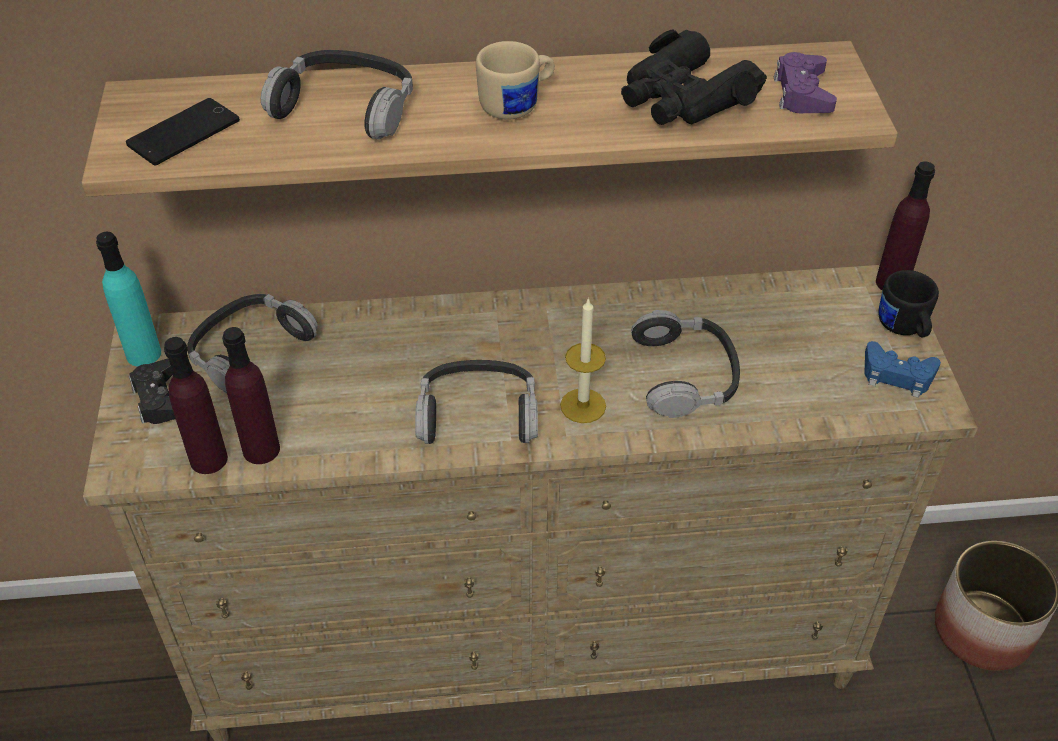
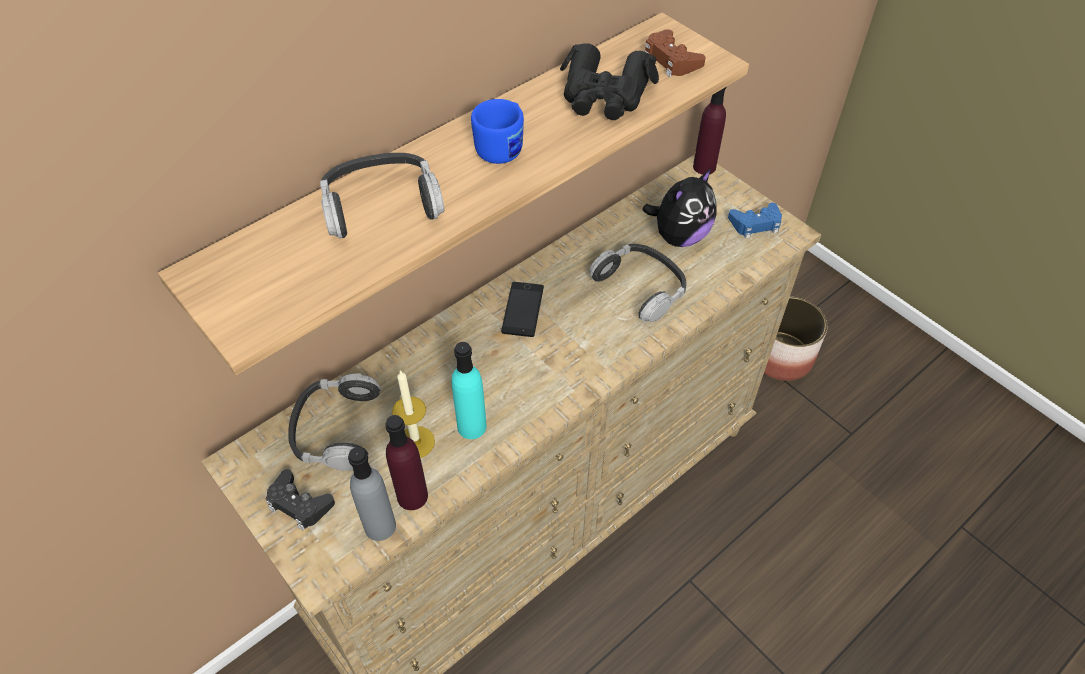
camera: 35 degrees left, 5 degrees up
(144, 354) = (253, 477): turquoise bottle -> turquoise bottle (472, 426)
(183, 133) = (275, 284): phone -> phone (522, 309)
(208, 459) = (380, 526): purple bottle -> grey bottle
(478, 413) = (537, 384): headphones -> none
(517, 105) = (503, 147): beige mug -> blue mug
(583, 405) = (598, 342): candle -> candle (416, 442)
(785, 343) = (679, 236): none -> plush toy
(802, 93) = (671, 60): purple game controller -> brown game controller
(904, 328) = (734, 193): black mug -> none

